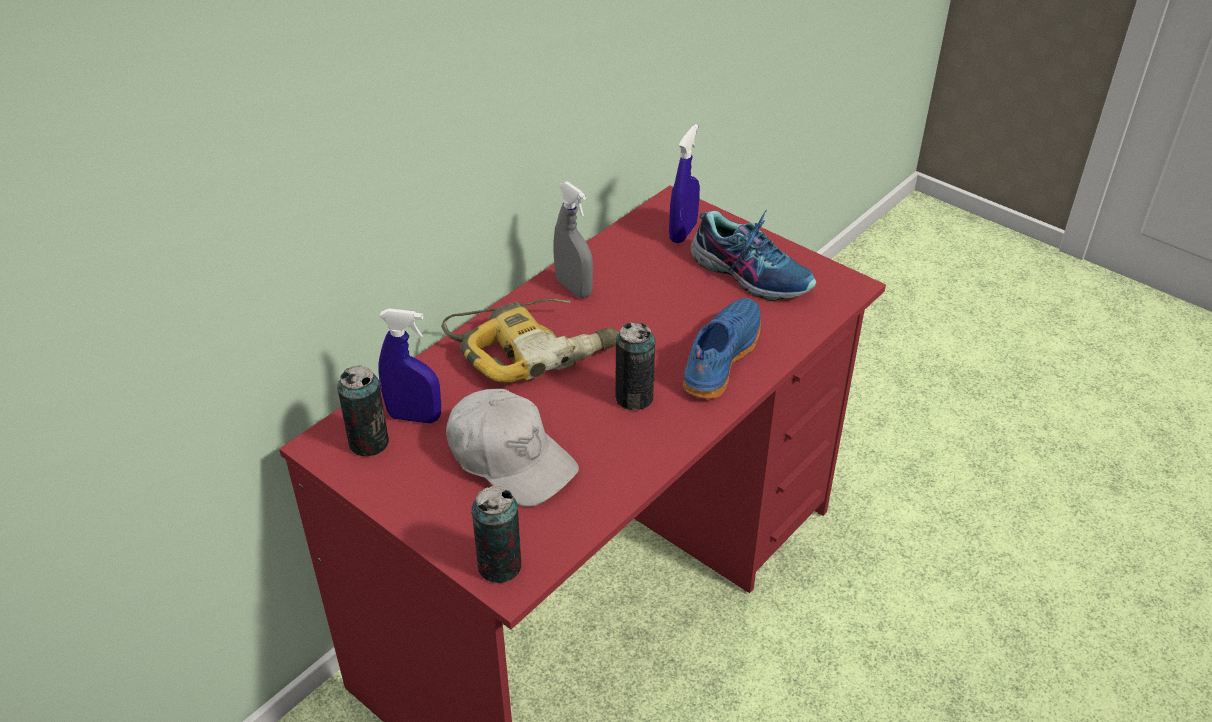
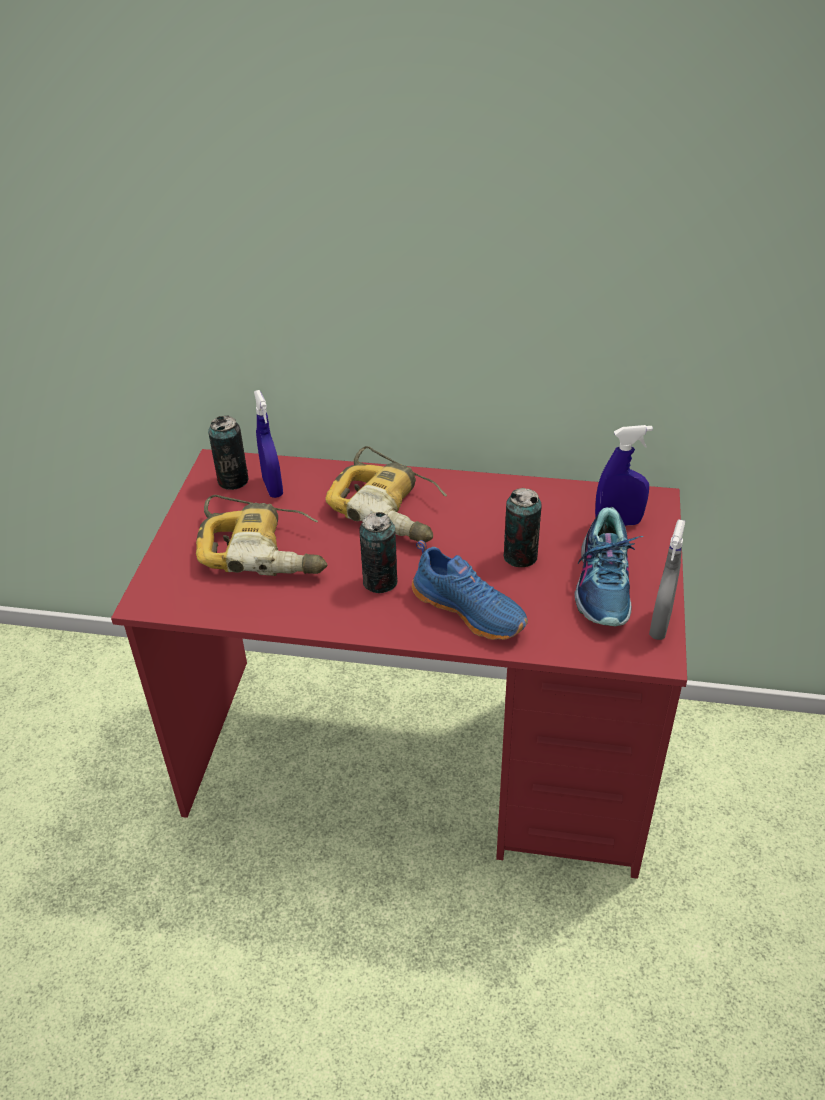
camera: 60 degrees right, 0 degrees up
(499, 566) = (157, 590): can -> can (520, 556)
(510, 459) = (265, 549): white cap -> power drill
(573, 288) = (481, 496): grey spray bottle -> grey spray bottle (660, 625)
(719, 358) = (470, 609): blue shoe -> blue shoe turned 45 degrees clockwise

